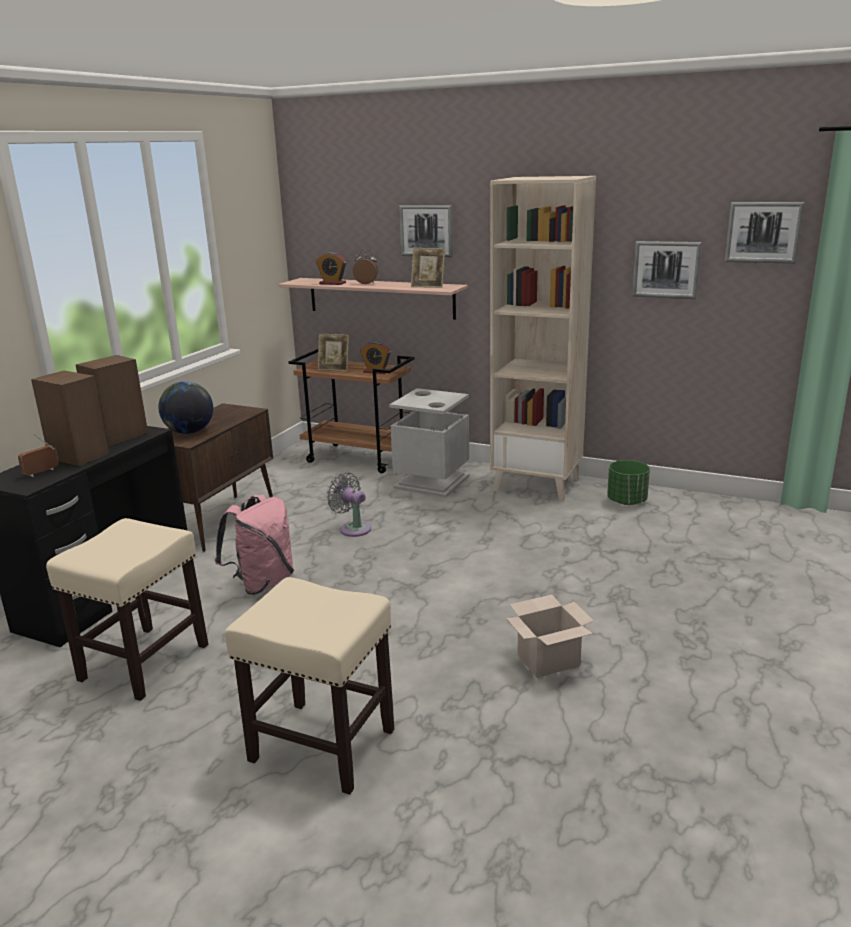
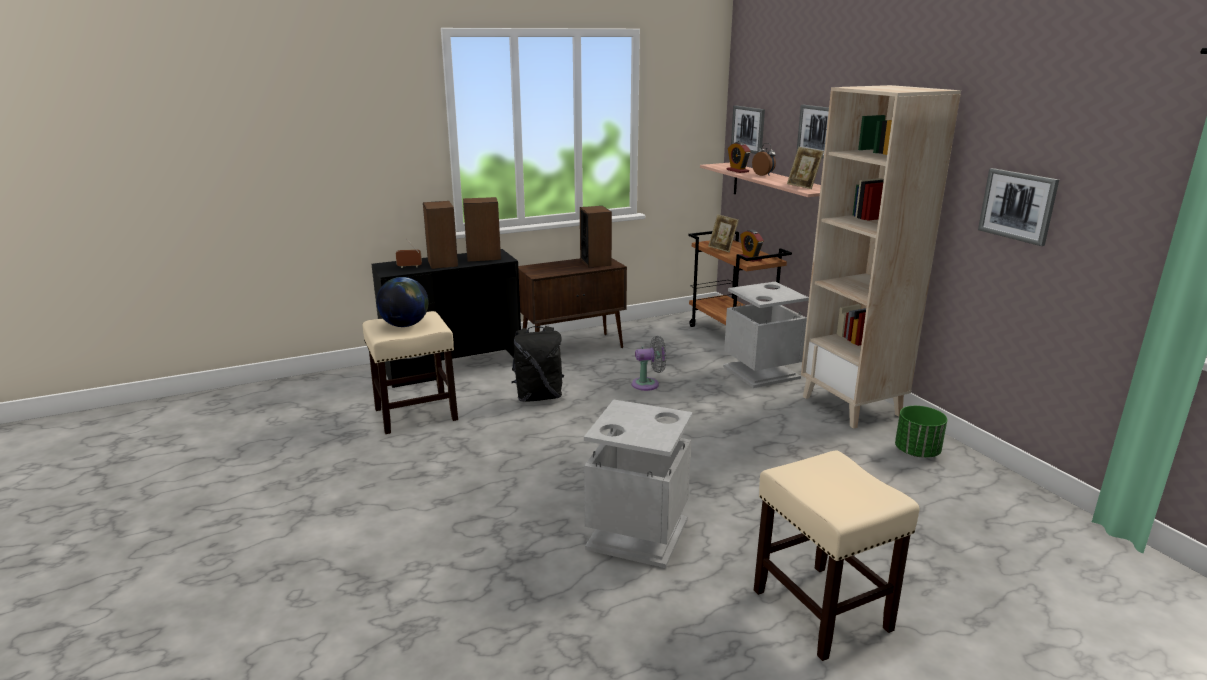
camera: 40 degrees right, 0 degrees up
(189, 432) = (550, 268): globe -> globe (405, 325)
(226, 413) = (595, 262): none -> speaker
(262, 583) = (539, 397): pink backpack -> black backpack
(320, 745) = (428, 505): beige stool -> beige stool (819, 609)
(353, 528) = (648, 384): grey fan -> grey fan turned 90 degrees clockwise
(549, 659) = (638, 534): cardboard box -> grey trash can
(763, 232) = (1130, 178): picture -> picture (748, 129)

